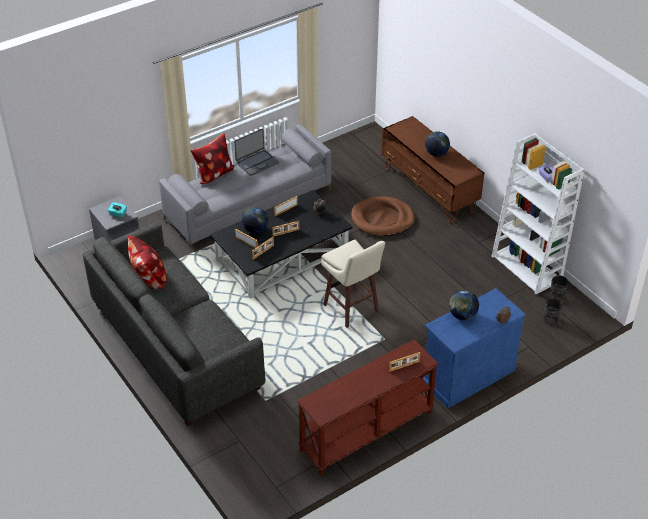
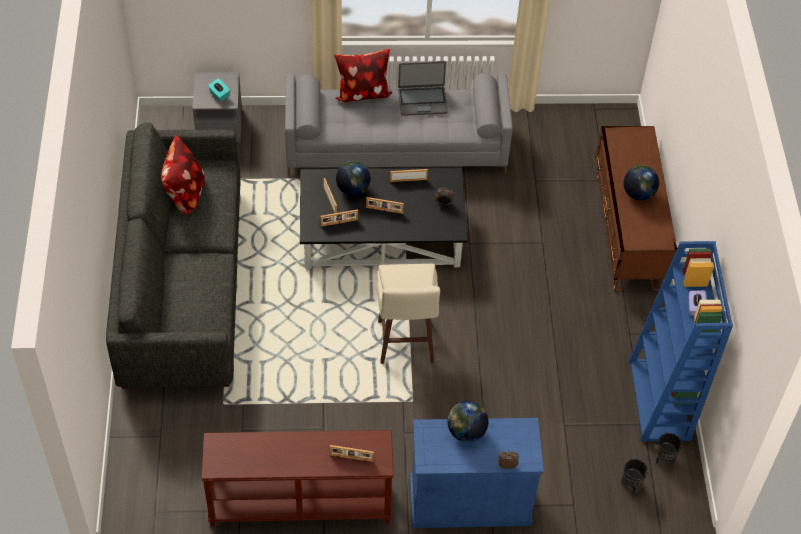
camera: 30 degrees right, 10 degrees up
(382, 219) = (536, 243): brown dog bed -> none
(527, 268) = (660, 401): white bookcase -> blue bookcase

